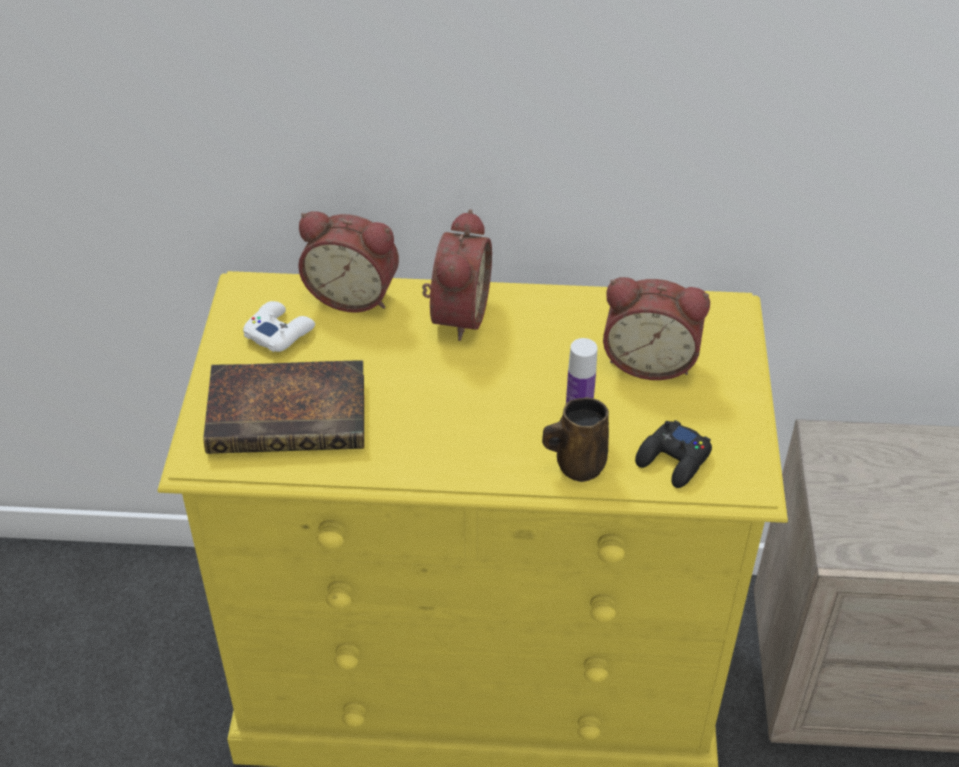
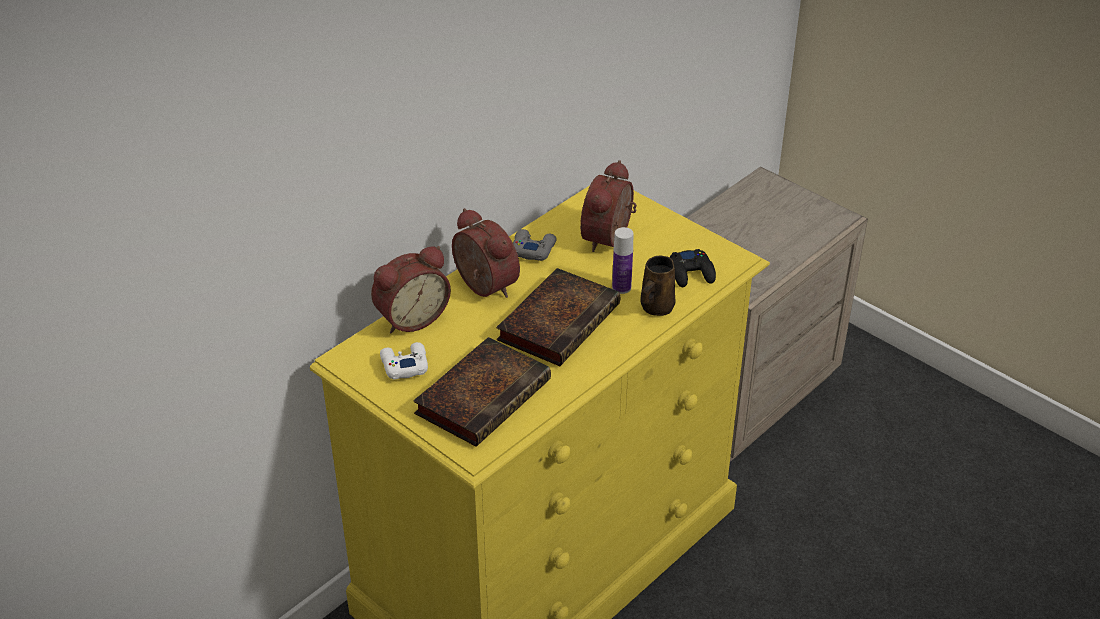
camera: 50 degrees left, 5 degrees down
(467, 401) = (559, 321): none -> book
(558, 313) = (533, 249): none -> grey game controller
(650, 360) = (610, 238): alarm clock -> alarm clock turned 150 degrees clockwise

